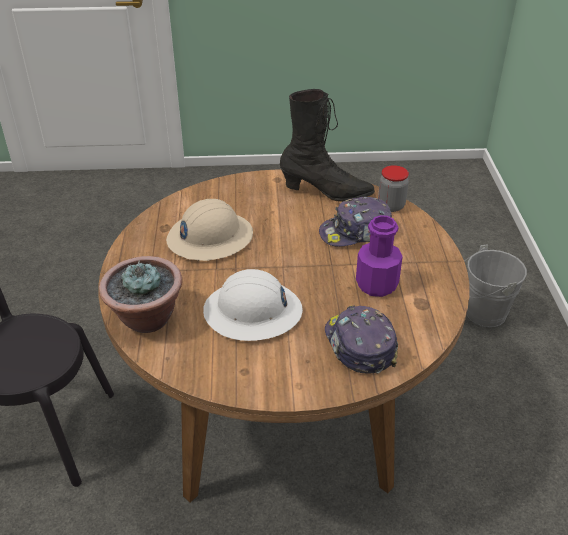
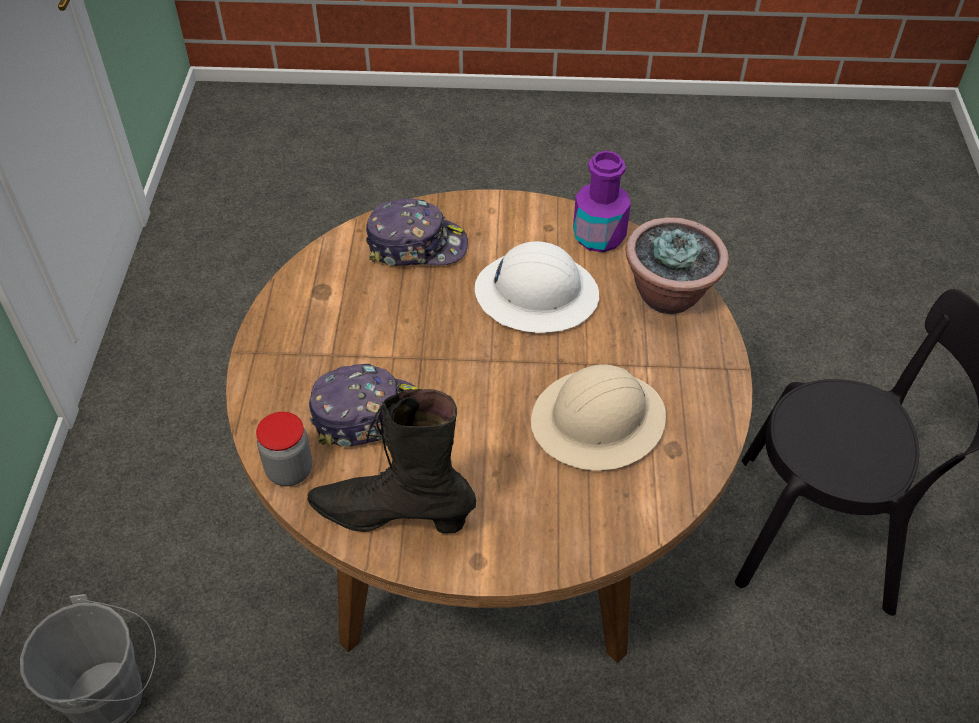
camera: 175 degrees left, 10 degrees up
(359, 345) = (416, 245): cap -> cap turned 75 degrees counterclockwise
(376, 284) = (368, 321): purple bottle -> purple bottle (599, 236)

